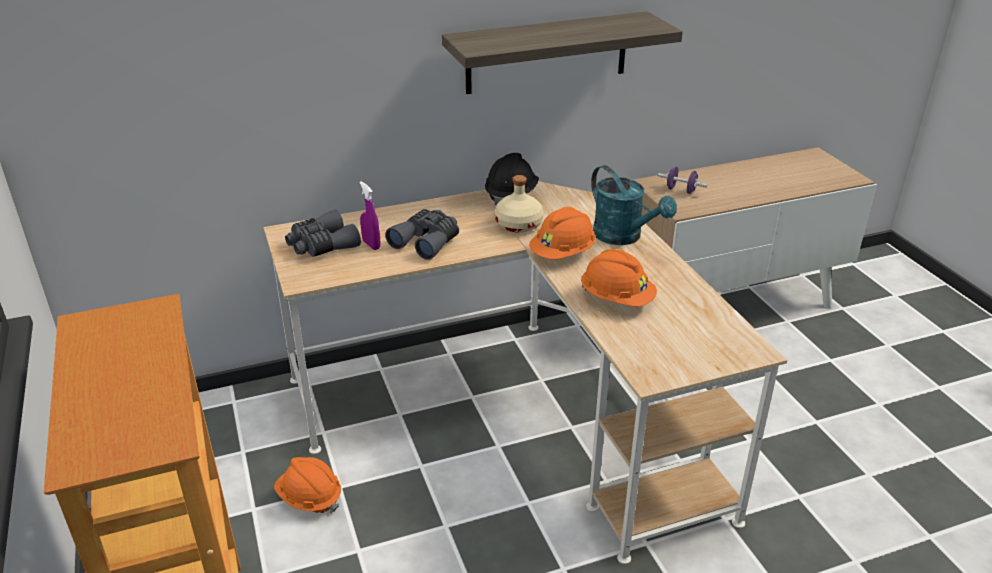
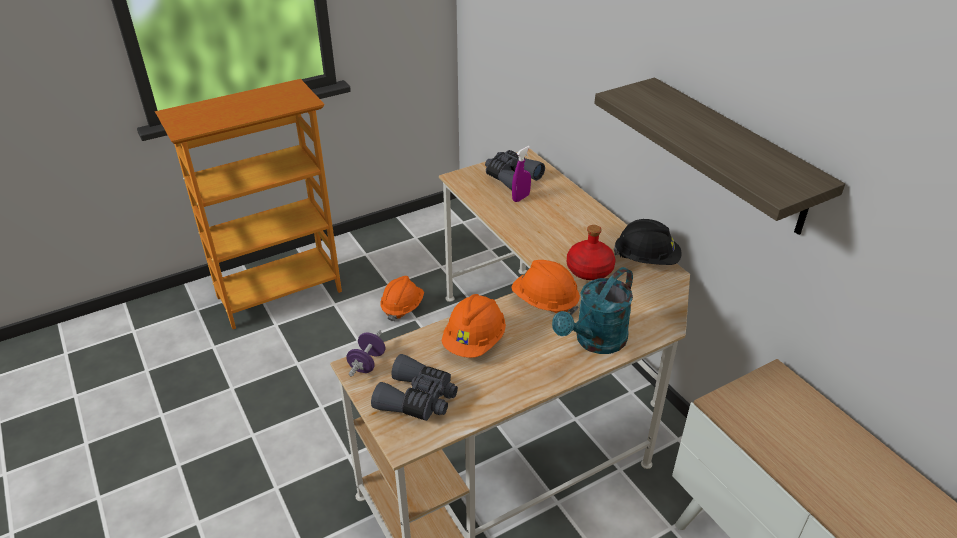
camera: 80 degrees right, 5 degrees up
(427, 241) = (537, 223): grey binoculars -> grey binoculars (418, 399)
(519, 224) = (589, 270): beige bottle -> red bottle
(681, 190) = (776, 405): purple dumbbell -> purple dumbbell (367, 363)

